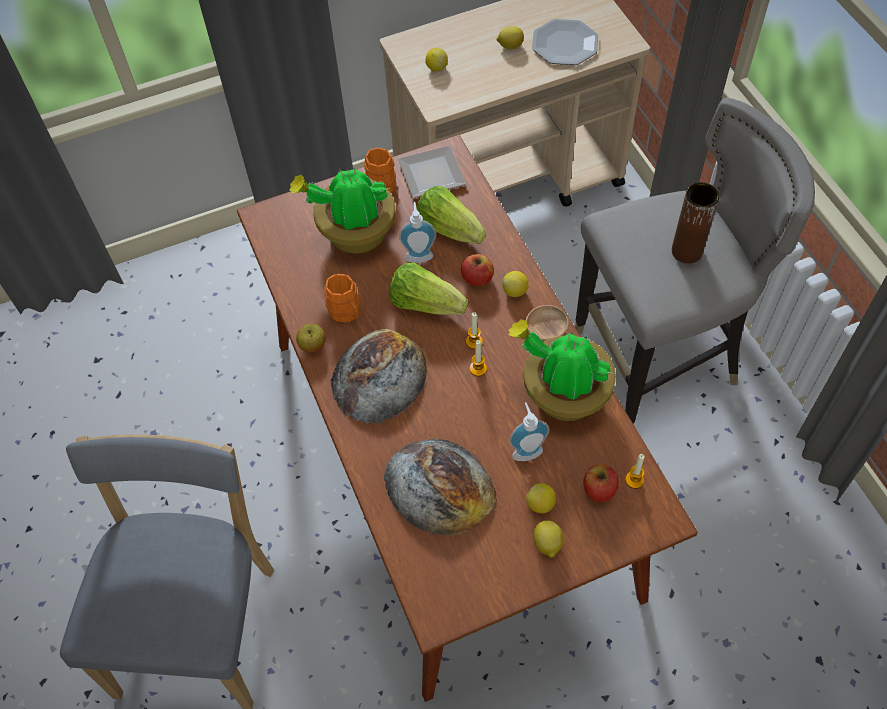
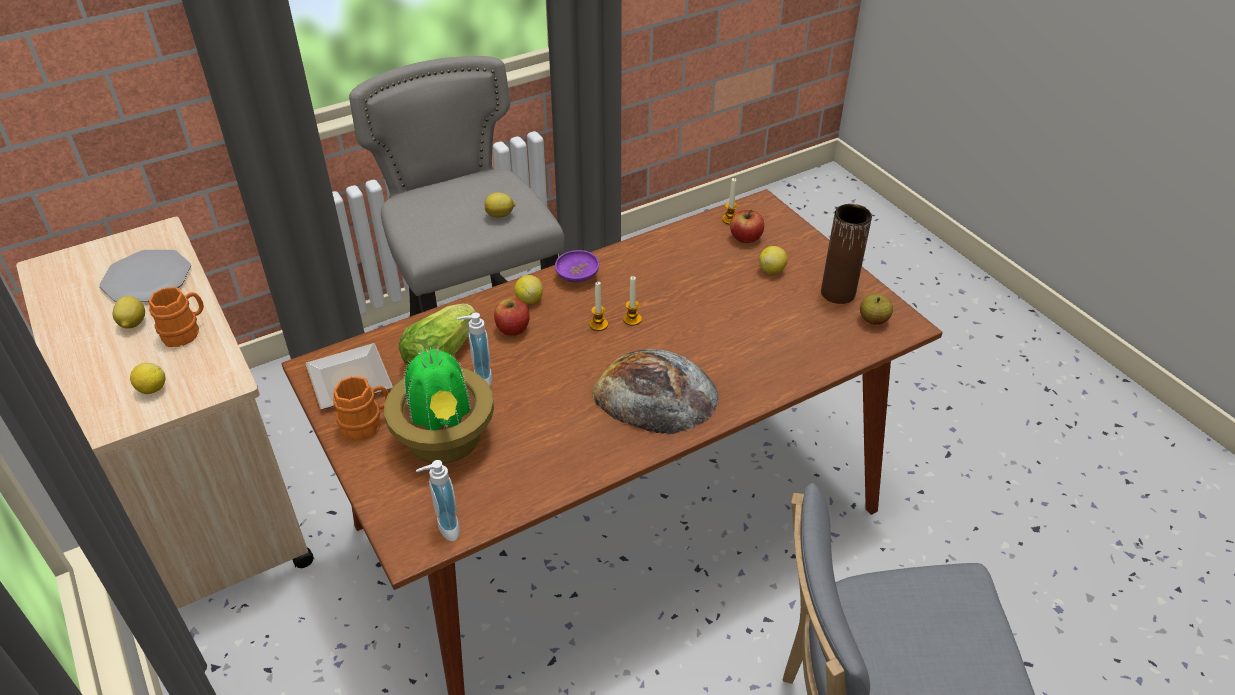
camera: 100 degrees left, 15 degrees down
(312, 345) = (623, 458): apple -> apple (873, 320)
(347, 313) = (571, 432): orange mug -> orange mug (185, 332)
(425, 304) = (551, 366): lettuce -> none
(439, 486) = (775, 335): bread -> none
(526, 450) = (718, 281): soap dispenser -> soap dispenser (444, 528)
(546, 330) = (577, 276): brown bowl -> purple bowl
(547, 544) = (809, 264): lemon -> lemon (500, 215)
(562, 394) = (651, 262): potted plant -> none
(686, 251) = (469, 199): brown vase -> brown vase (838, 293)

